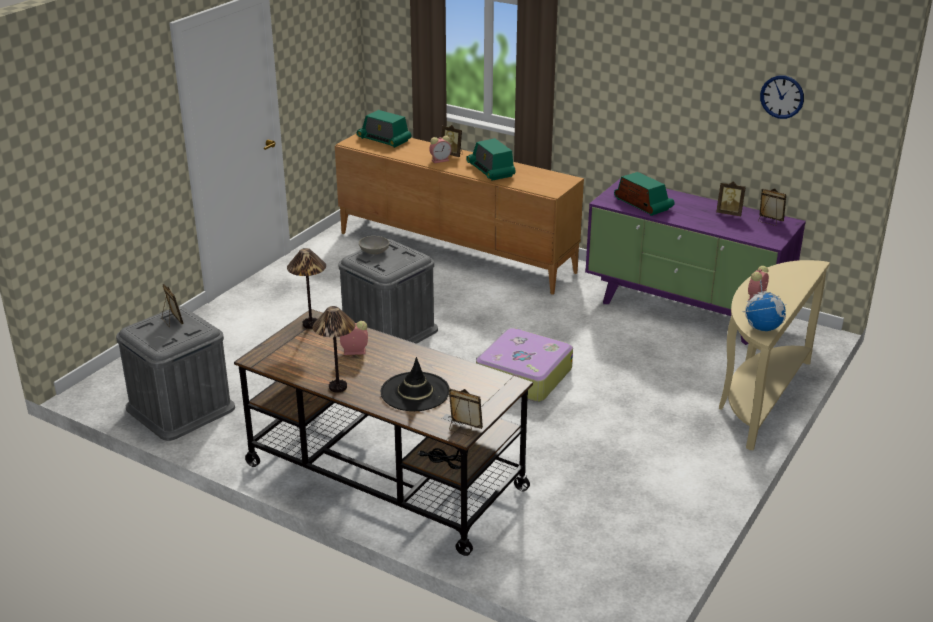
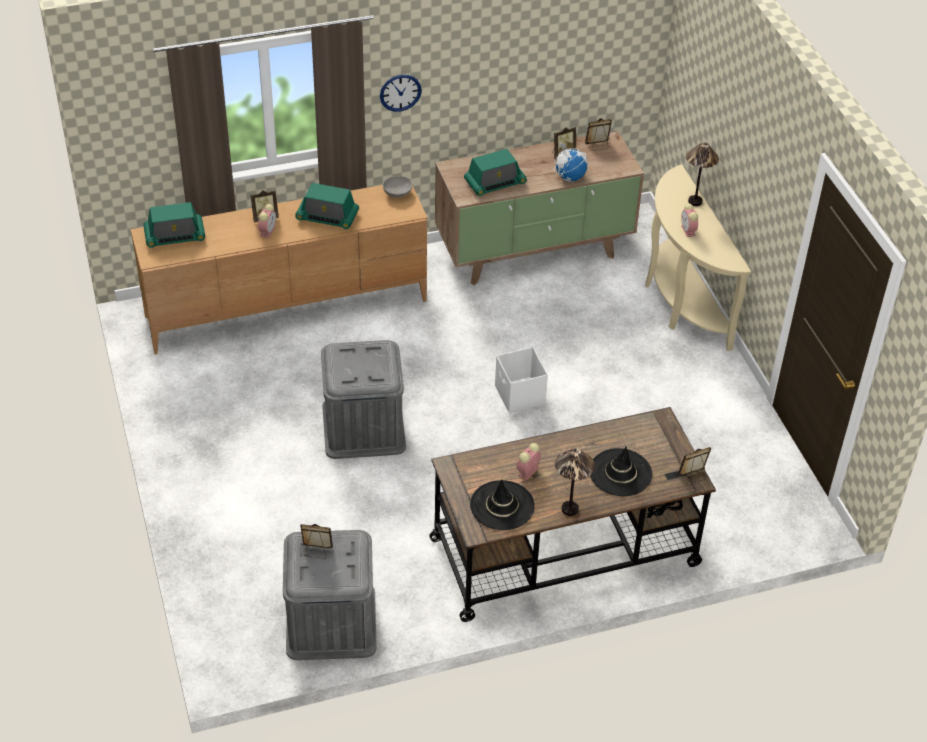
camera: 50 degrees left, 15 degrees up
(300, 357) = (502, 506): none -> black hat
(310, 324) = (458, 473): table lamp -> table lamp (695, 202)
(374, 251) = (344, 366): grey bowl -> grey bowl (397, 193)
(522, 376) = (519, 396): suitcase -> white storage box
(643, 204) = (495, 183): radio -> radio turned 150 degrees clockwise
(685, 309) = (533, 250): purple dresser -> green dresser
(762, 328) = (728, 257): globe -> globe (569, 177)
(782, 97) = (587, 38): wall clock -> wall clock (400, 92)

